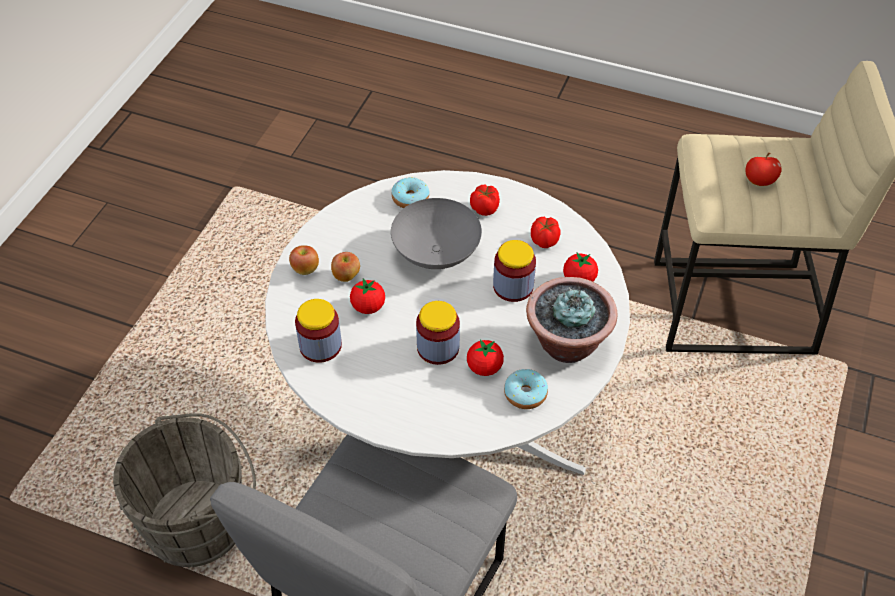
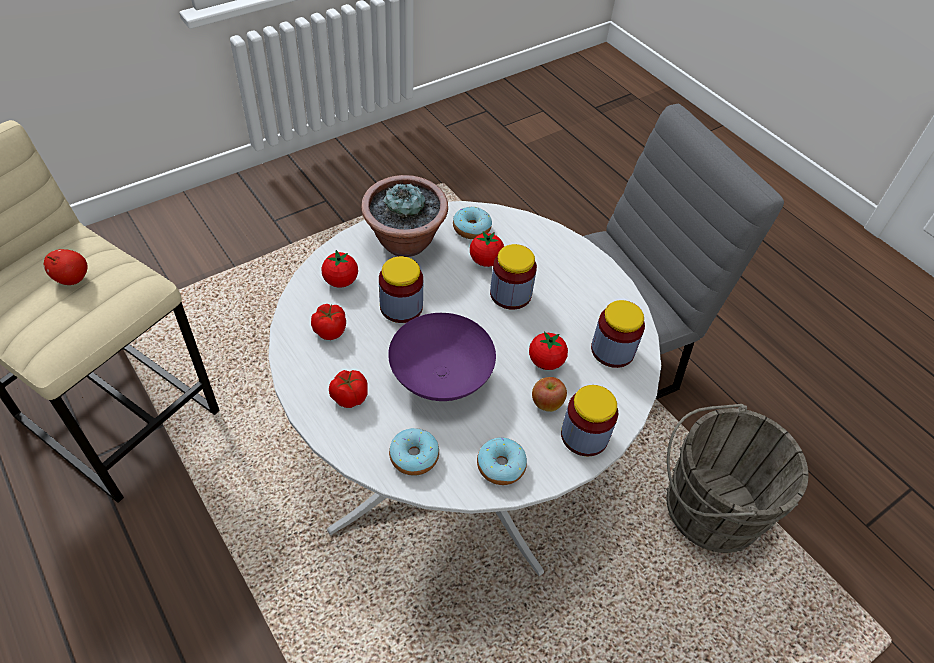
camera: 150 degrees left, 0 degrees up
(305, 269) = (584, 436): apple -> jar
(350, 222) = (501, 466): none -> donut
(435, 254) = (442, 376): grey bowl -> purple bowl

